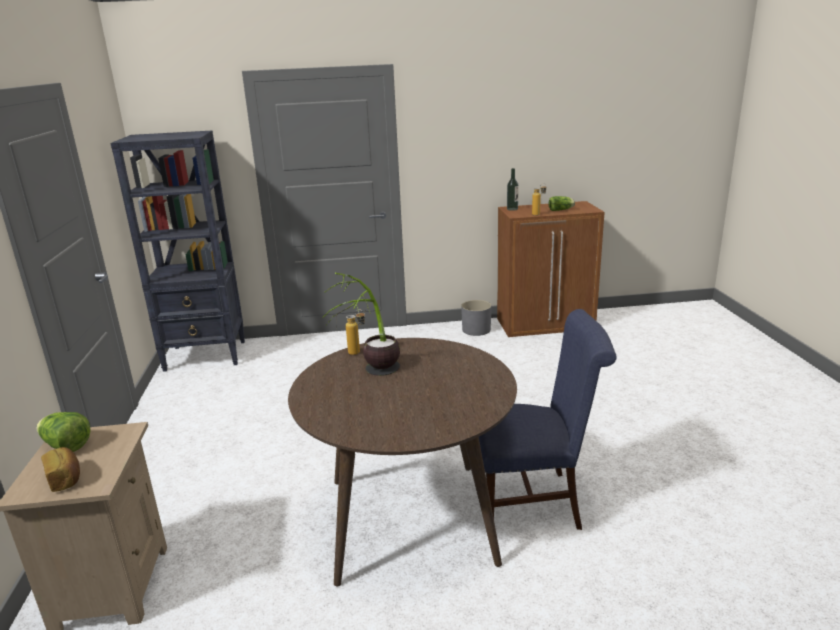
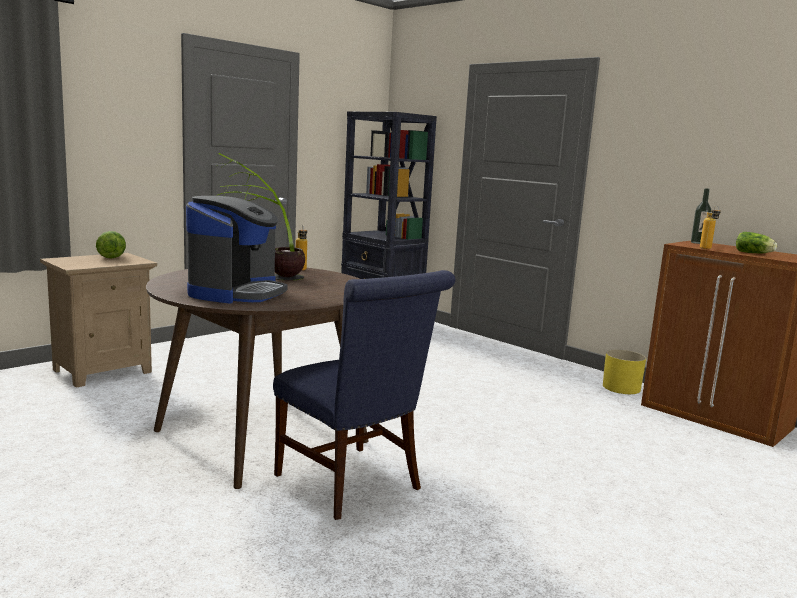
camera: 50 degrees right, 10 degrees down
(65, 478) = (76, 262): bread -> none
(431, 405) = (237, 293): none -> coffee machine
(476, 330) = (621, 387): grey planter -> yellow planter

